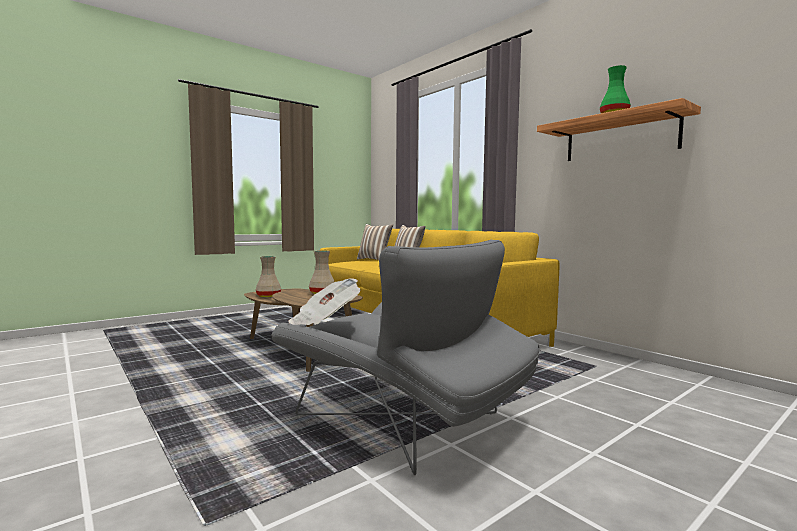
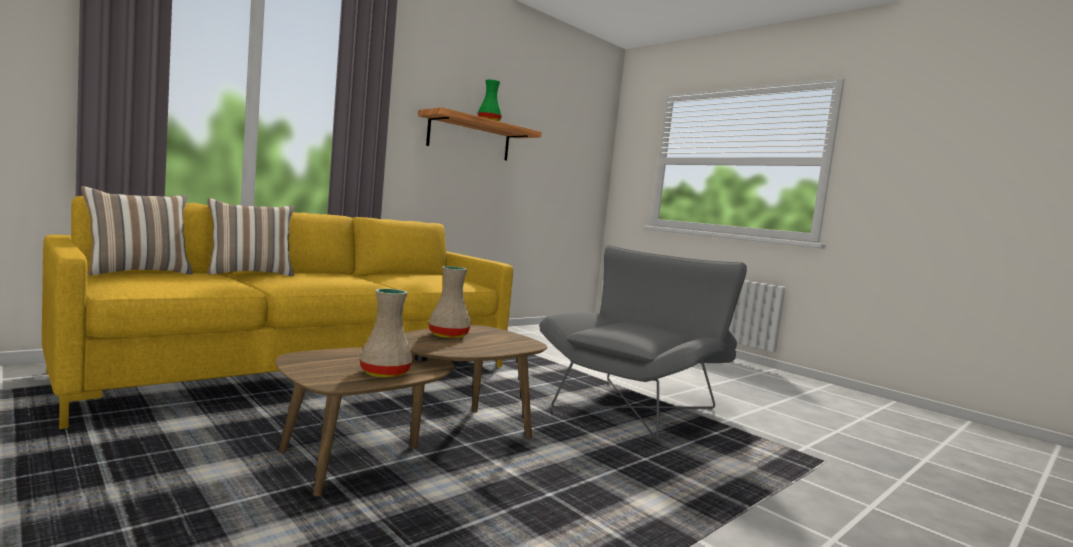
camera: 95 degrees left, 0 degrees up
(324, 320) = (671, 335): newspaper -> none

